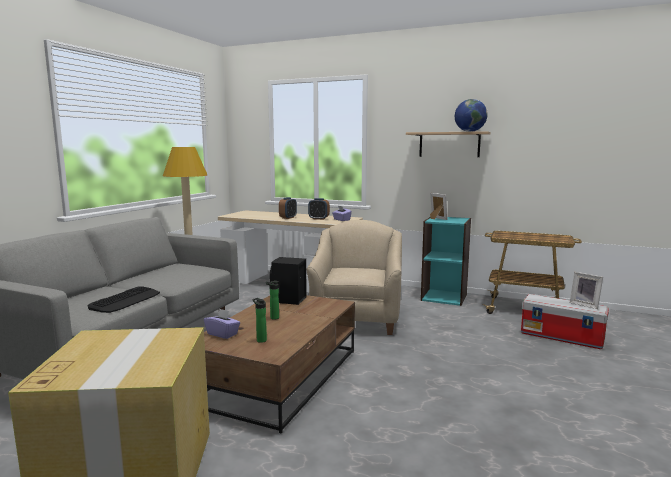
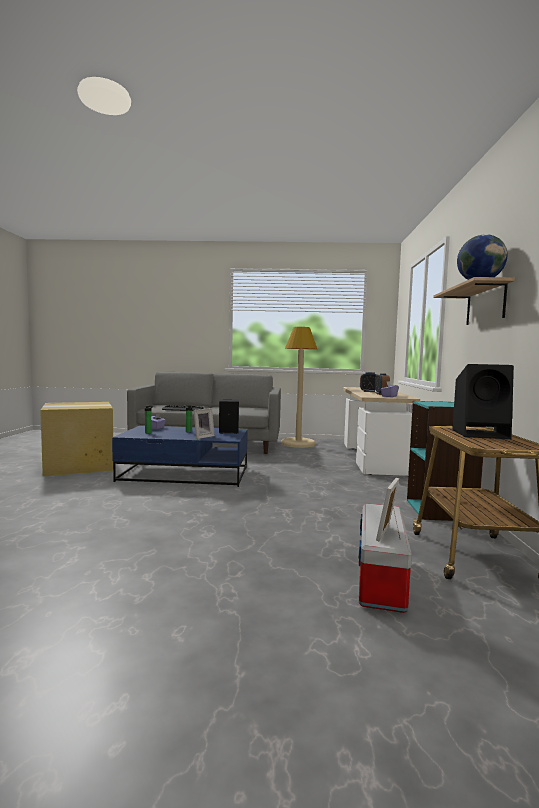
camera: 70 degrees right, 5 degrees down
(279, 376) = (185, 474): brown coffee table -> blue coffee table
(357, 318) = (315, 482): beige armchair -> none
(436, 218) = (440, 402): picture frame -> picture frame (202, 437)
(520, 235) = (481, 434): none -> black speaker

